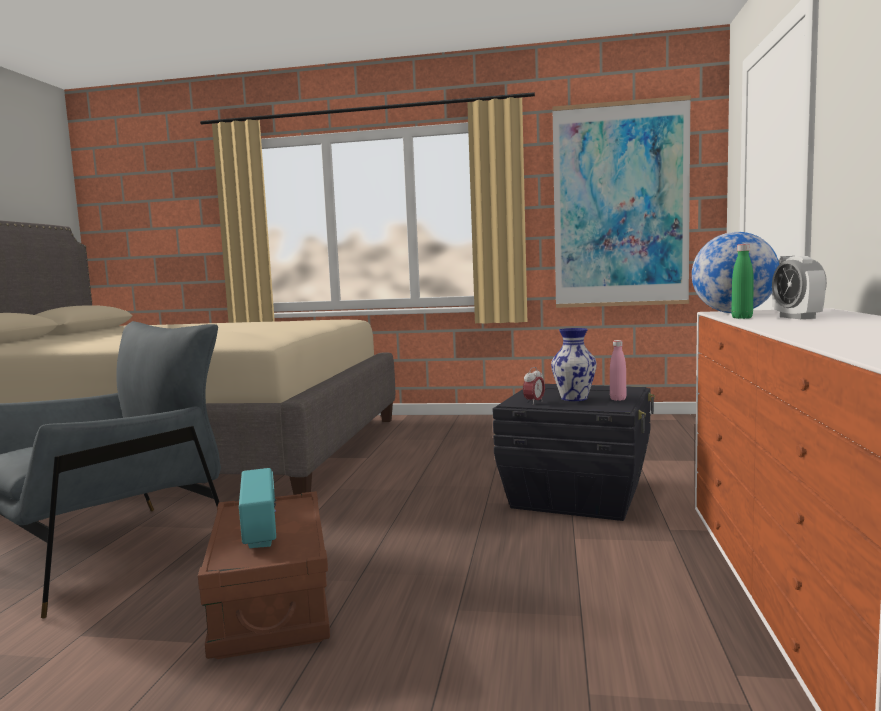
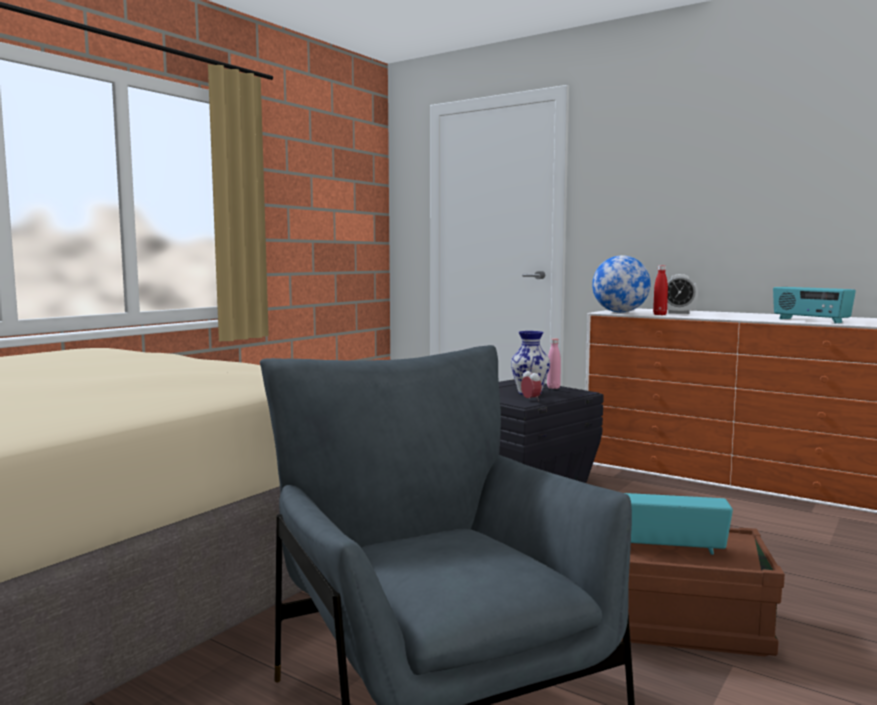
camera: 65 degrees left, 0 degrees up
(620, 205) = (326, 213): picture -> none
(742, 318) = (660, 314): green bottle -> red bottle
(840, 340) = (810, 320): none -> radio

